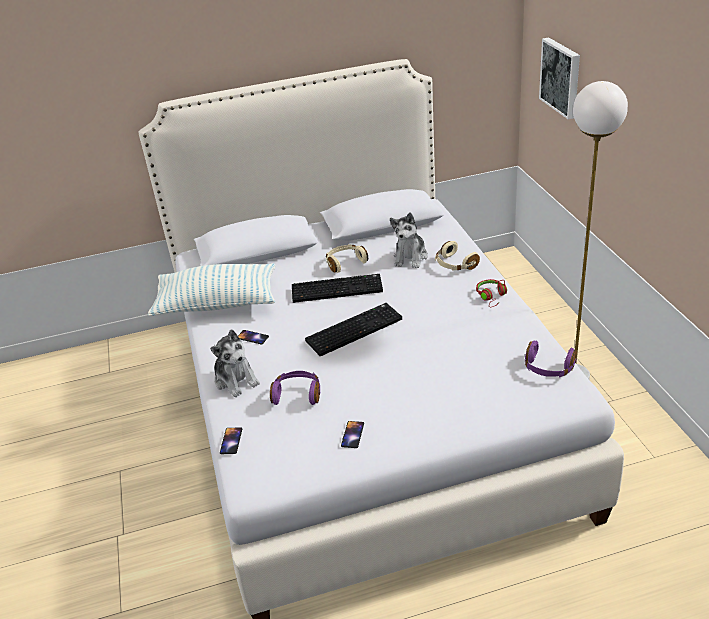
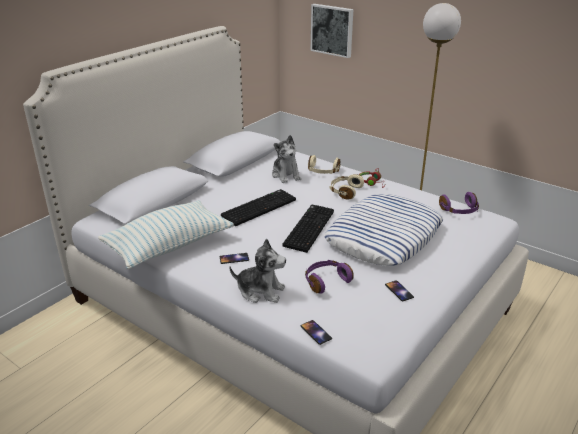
camera: 40 degrees left, 5 degrees down
(345, 263) = (241, 190): beige headphones -> beige headphones (345, 191)
(418, 368) = (384, 236): none -> pillow

